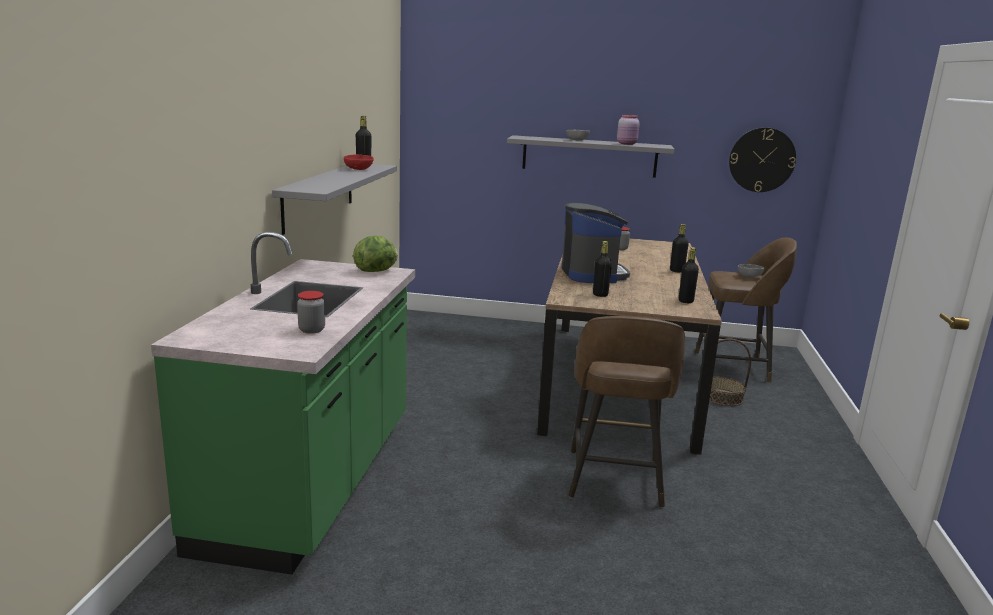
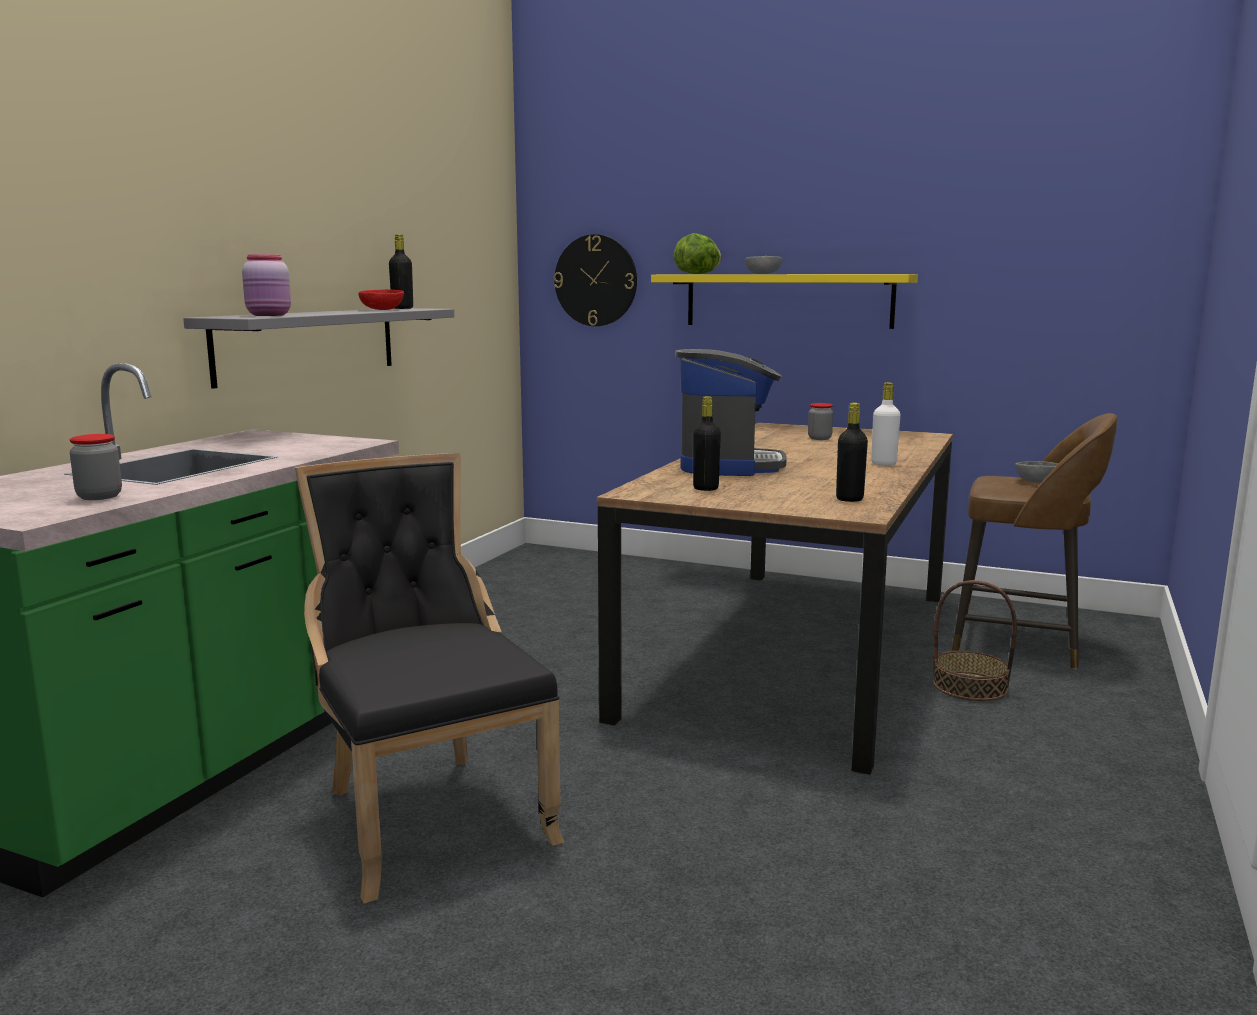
camera: 15 degrees right, 5 degrees down
(376, 271) = (334, 441): lettuce -> lettuce (698, 274)
(481, 500) = (429, 814): none -> black chair
(589, 156) = (788, 300): grey shelf -> yellow shelf
(614, 480) = (682, 802): brown stool -> none
(627, 144) = (838, 273): pink jar -> pink jar (269, 315)
(677, 271) = (883, 464): black bottle -> white bottle
(762, 160) = (1074, 290): wall clock -> wall clock (596, 280)

